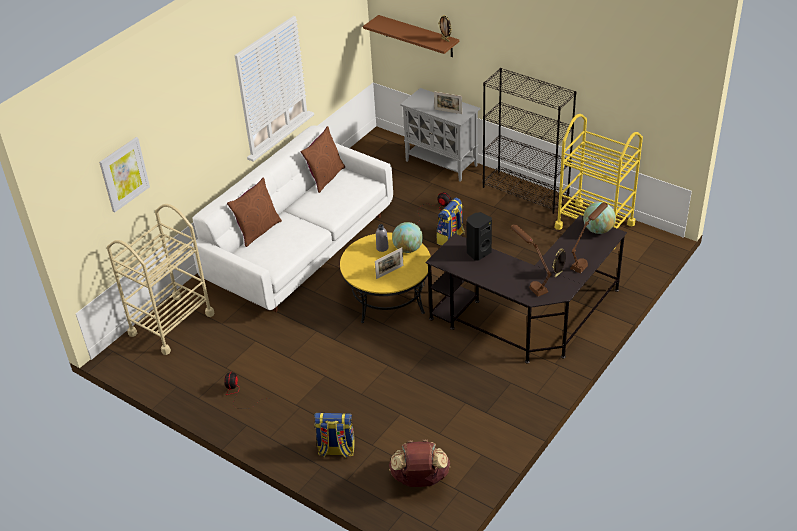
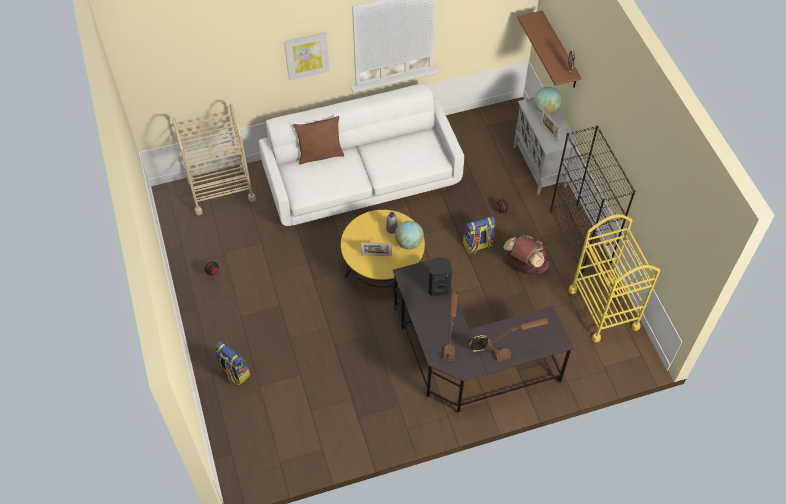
camera: 35 degrees right, 15 degrees up
(124, 174) = (204, 69): picture -> picture (307, 55)
(325, 177) = (411, 134): brown pillow -> none
(420, 479) = (264, 437): brown backpack -> brown backpack (525, 265)
(598, 230) = (552, 330): globe -> globe (546, 109)

